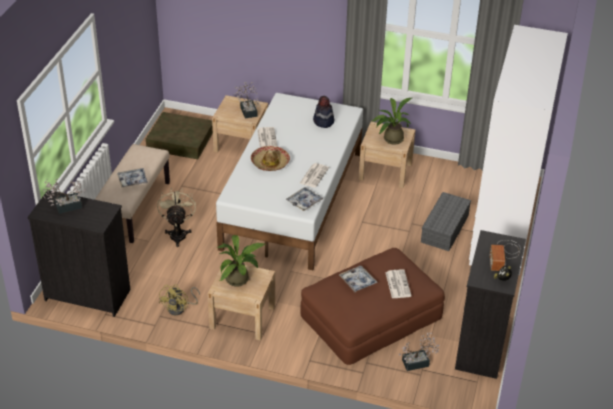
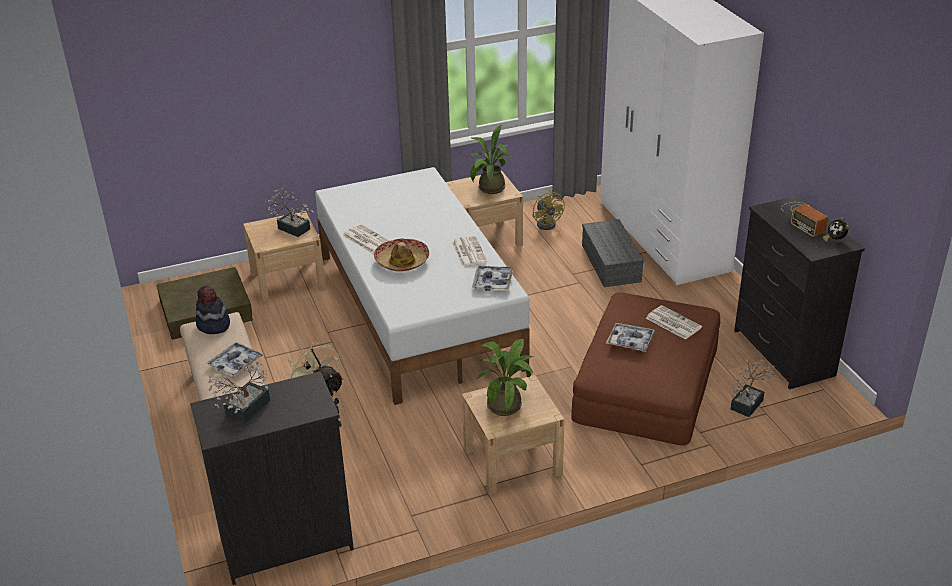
camera: 35 degrees left, 5 degrees down
(180, 308) = (426, 493): yellow fan -> yellow fan (548, 223)
(323, 121) = (409, 196): hat -> hat (213, 325)

